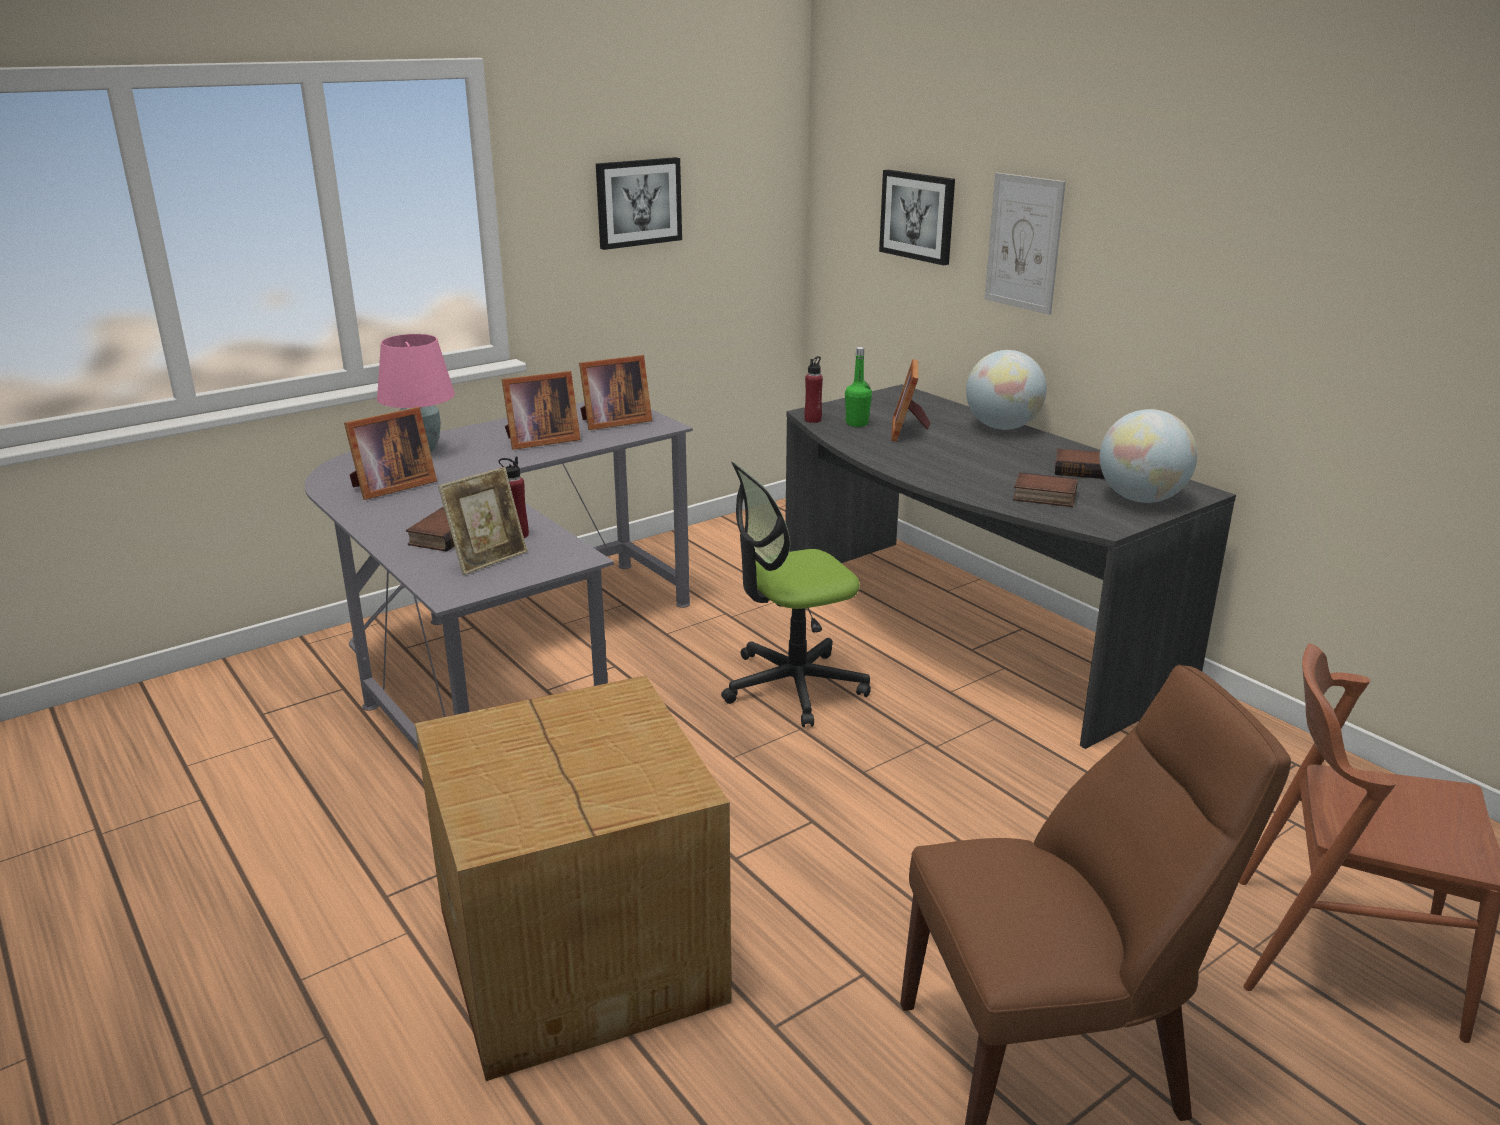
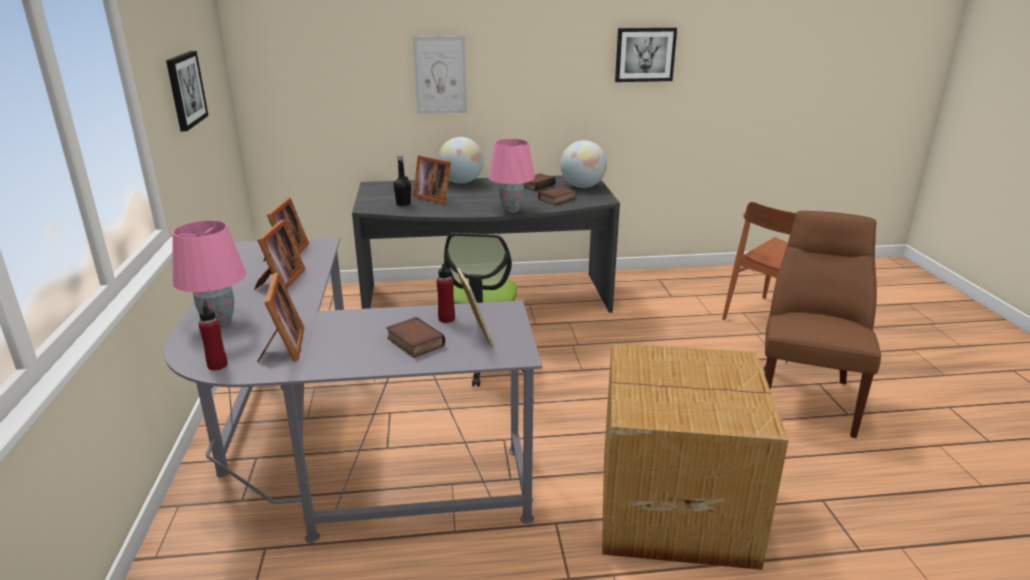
camera: 60 degrees left, 0 degrees up
(813, 420) = (379, 210): red bottle -> red bottle (217, 365)
(857, 423) = (403, 204): green bottle -> black bottle
(918, 216) = (349, 72): picture -> picture (645, 54)
(940, 481) = (512, 210): none -> pink table lamp

